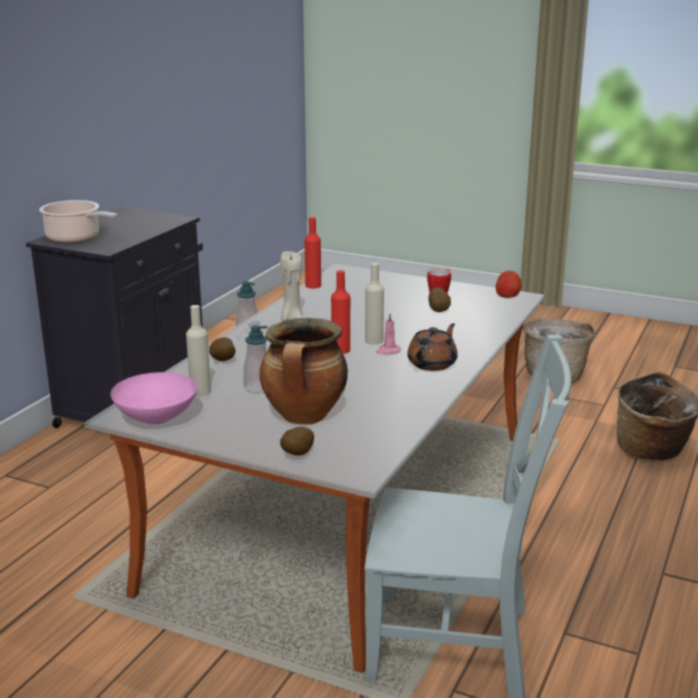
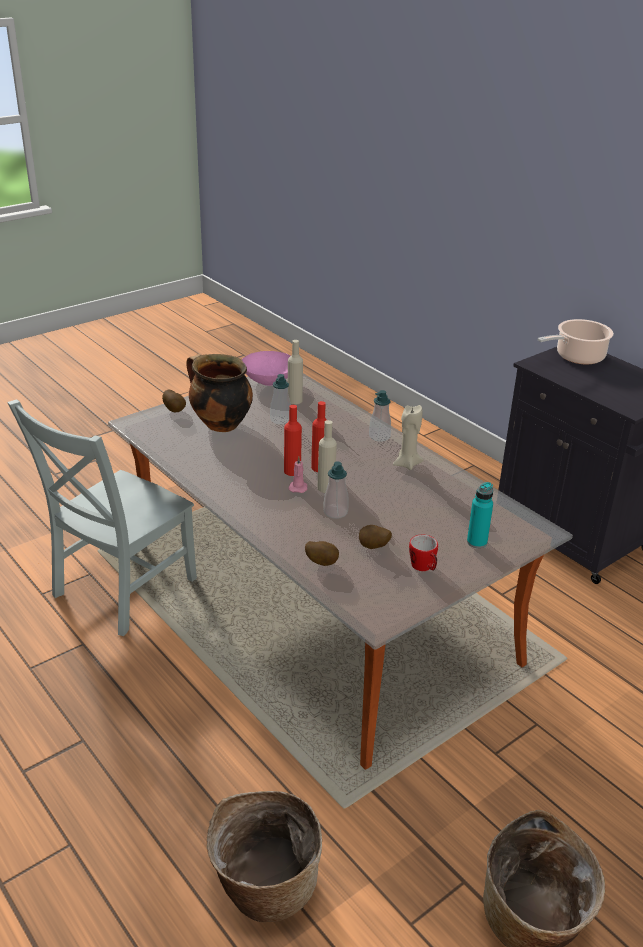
camera: 115 degrees right, 10 degrees up
(222, 361) = (339, 417): potato -> potato (322, 562)
(313, 285) = (497, 499): red bottle -> red bottle (292, 471)
(384, 284) = (477, 542): none -> turquoise bottle
(408, 330) = (335, 512): none -> soap dispenser
(433, 364) = (253, 499): brown teapot -> none
(508, 295) = (388, 613): apple -> none

